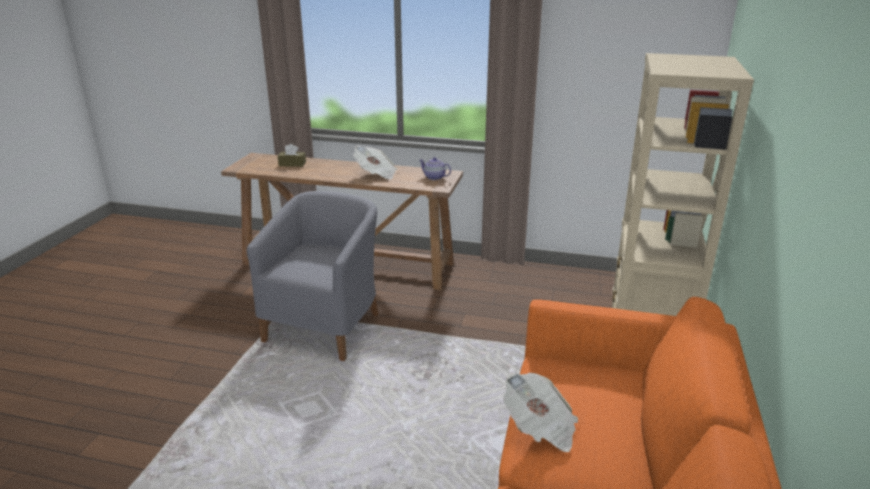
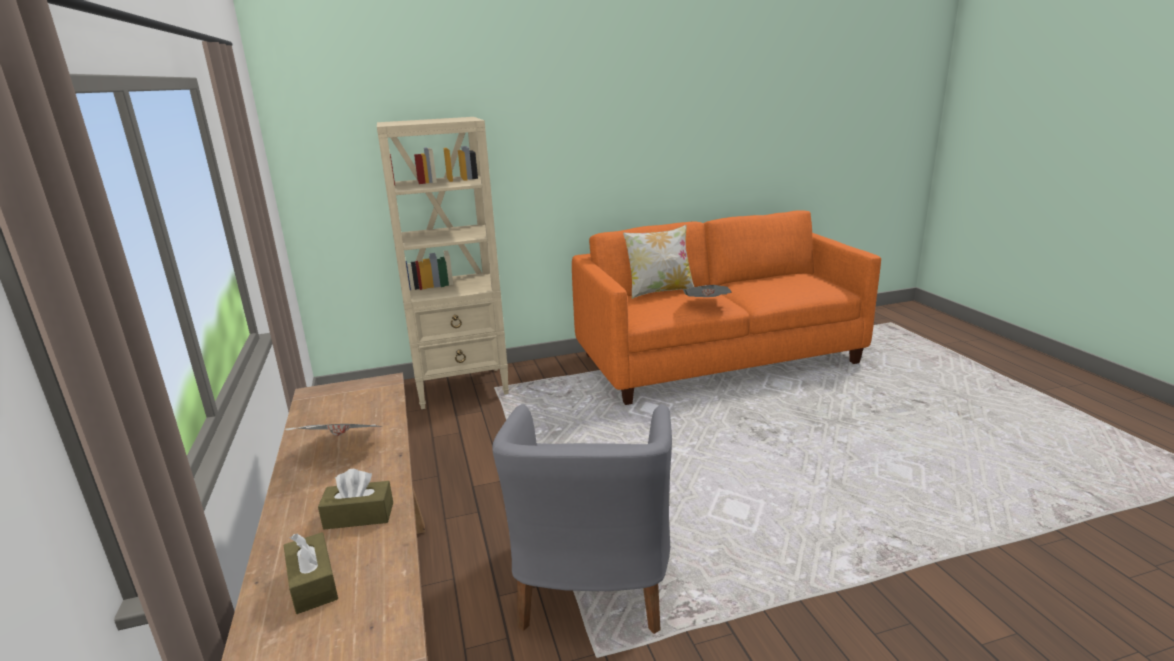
camera: 120 degrees left, 5 degrees down
(318, 171) = (359, 516): none -> brown tissue box
(326, 326) = (592, 582): grey armchair -> grey armchair turned 75 degrees counterclockwise
(434, 177) = (340, 397): teapot -> none
(637, 417) = (659, 291): none -> pillow

